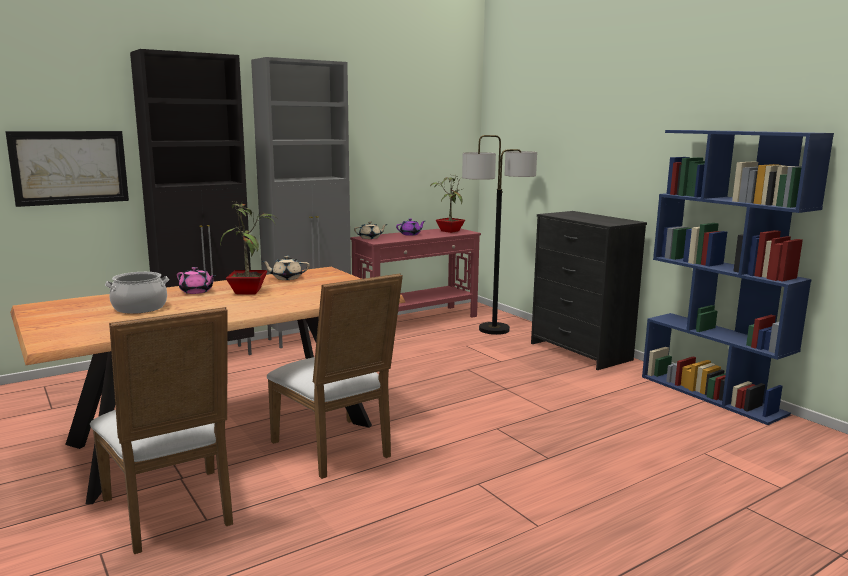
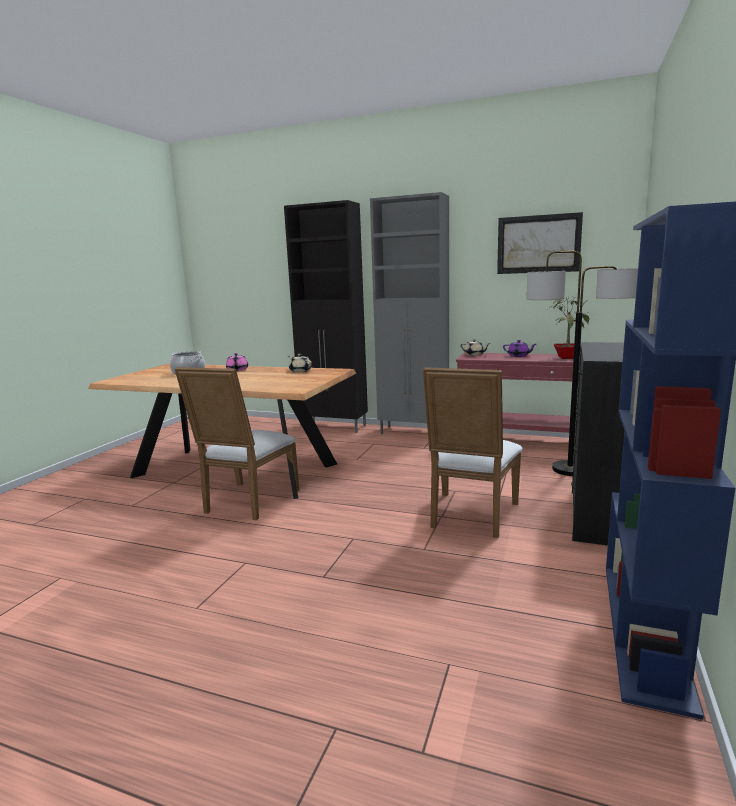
camera: 55 degrees right, 0 degrees up
(70, 167) = (268, 287): picture -> picture (538, 244)
(173, 514) = (132, 496): white chair -> white chair (470, 517)
(250, 292) = (252, 375): potted plant -> none

